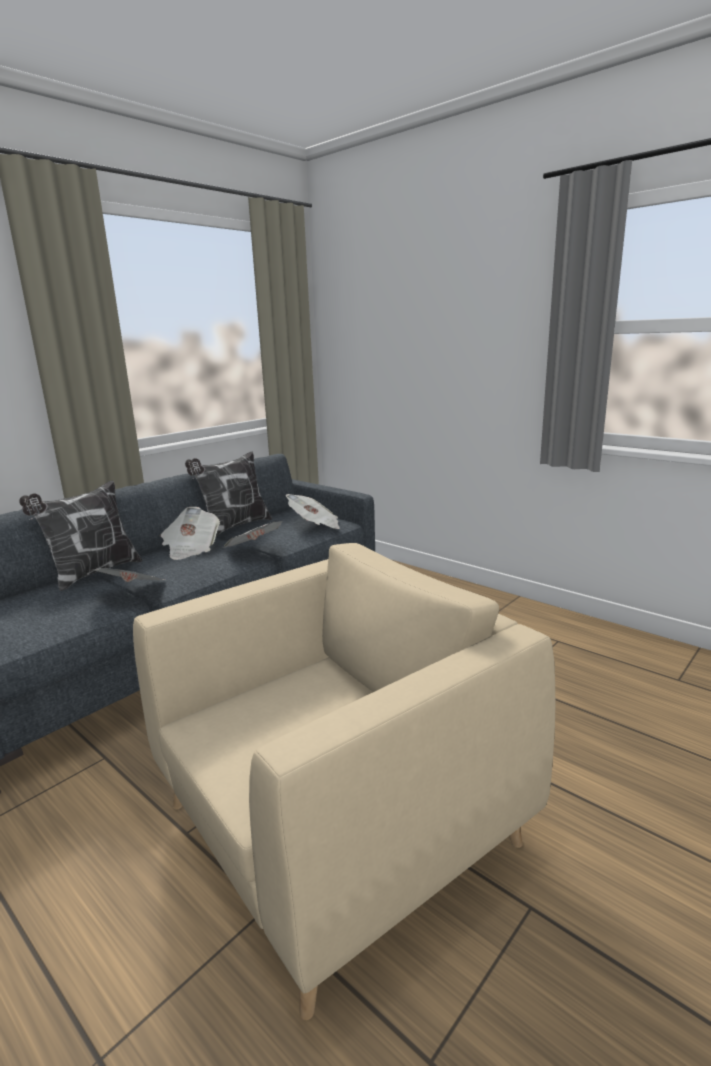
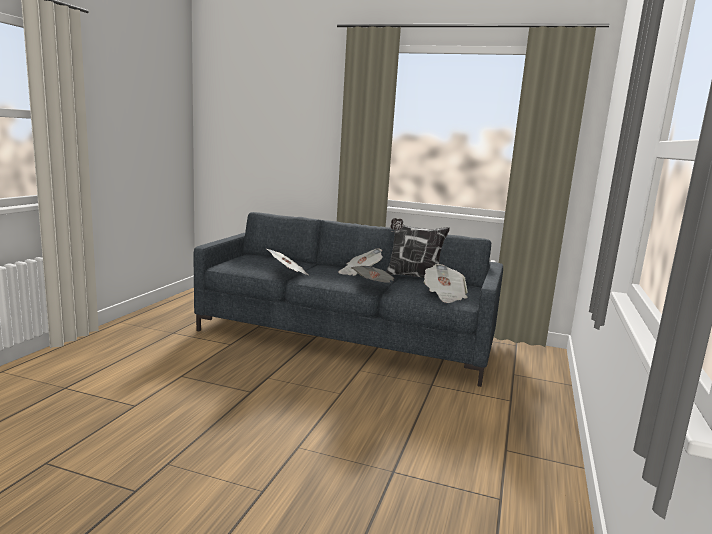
camera: 65 degrees right, 5 degrees down
(93, 573) = (307, 263): pillow -> none
(340, 823) = (196, 415): beige armchair -> none

